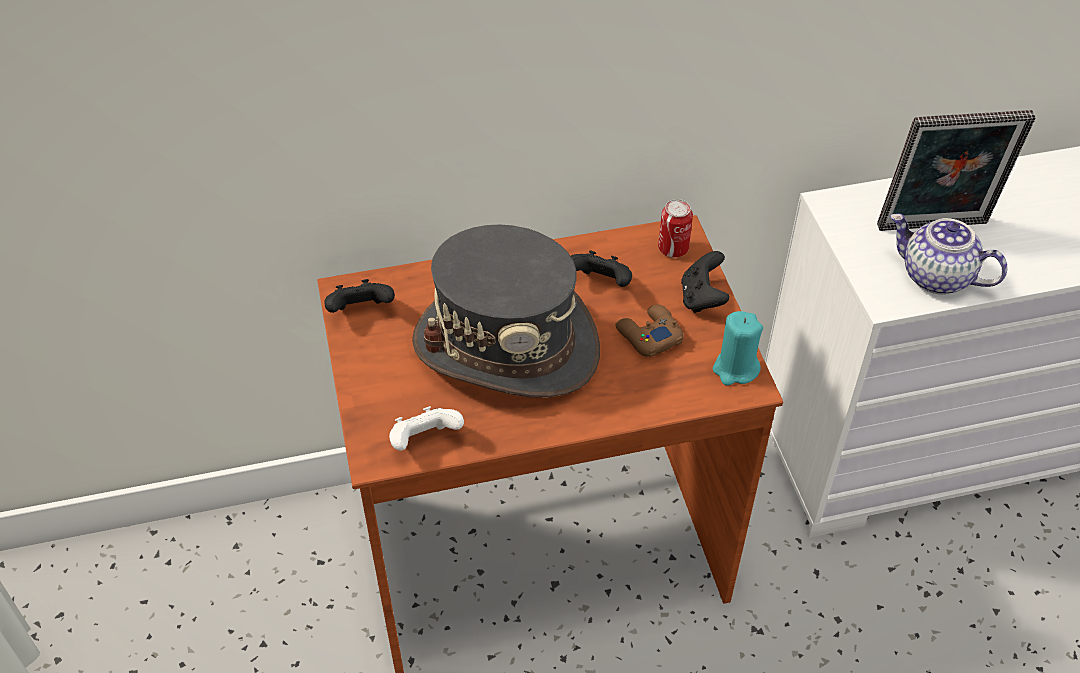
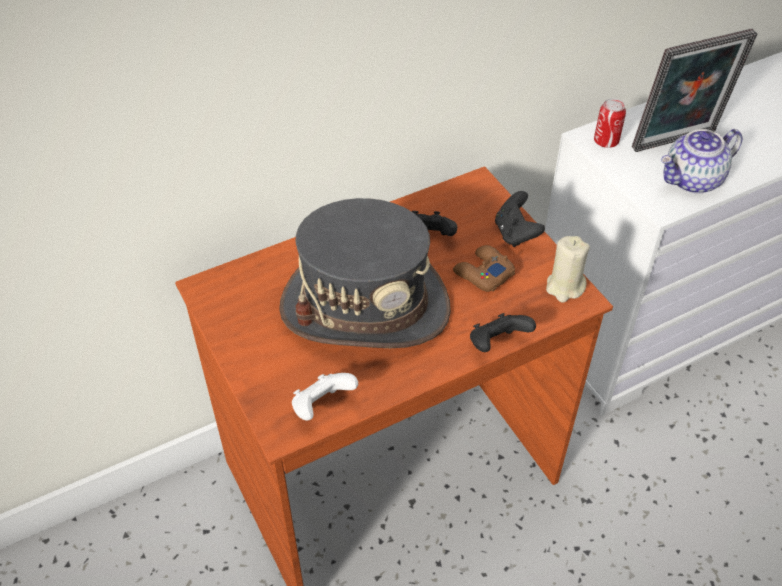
camera: 15 degrees left, 0 degrees up
(361, 311) = (225, 302): black game controller -> black game controller (497, 344)
(673, 249) = (476, 197): can -> can (606, 141)
(735, 369) = (564, 287): turquoise candle -> beige candle
(935, 276) = (692, 180): teapot -> teapot turned 45 degrees counterclockwise

